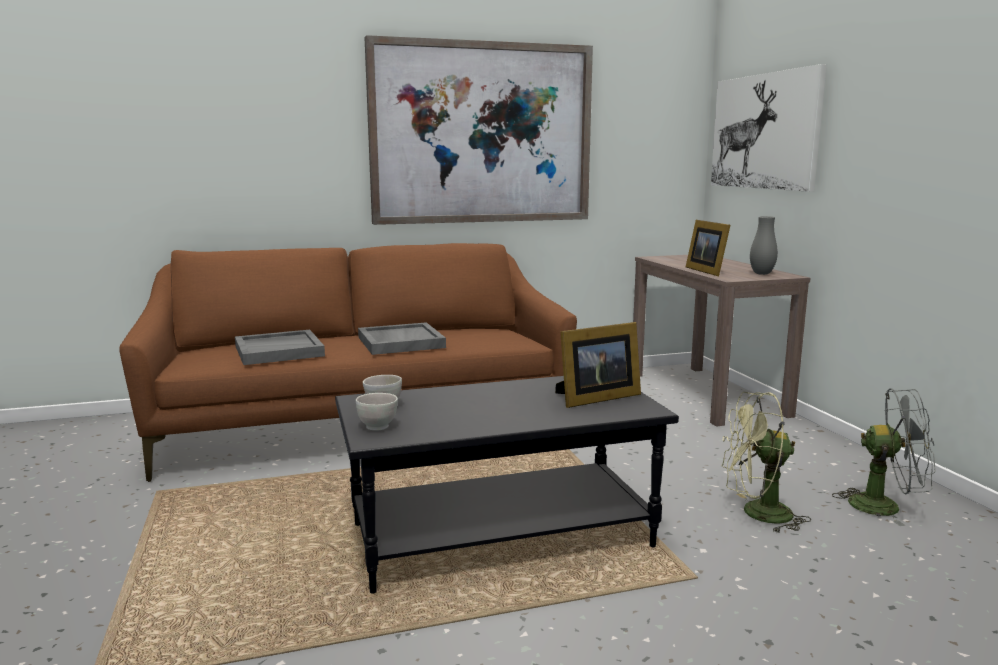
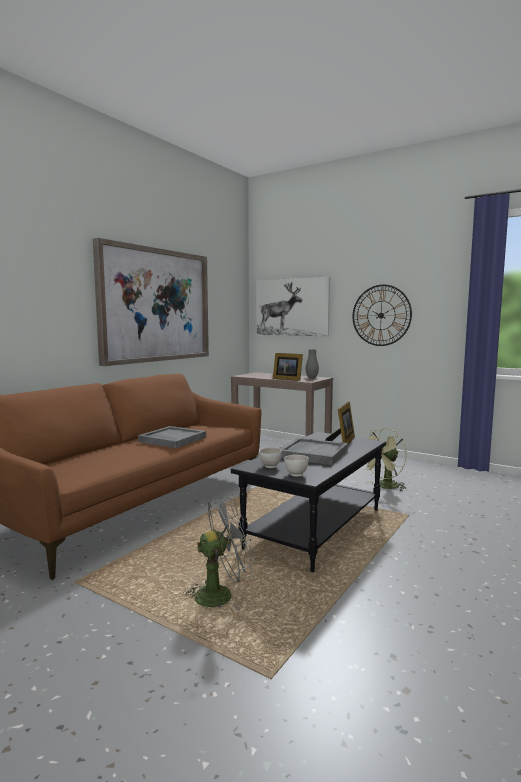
camera: 40 degrees left, 5 degrees down
(279, 351) = (110, 458): grey tray -> grey tray (313, 453)
(885, 506) = (414, 471): grey fan -> grey fan (221, 594)
(908, 146) = (381, 315): none -> wall clock

